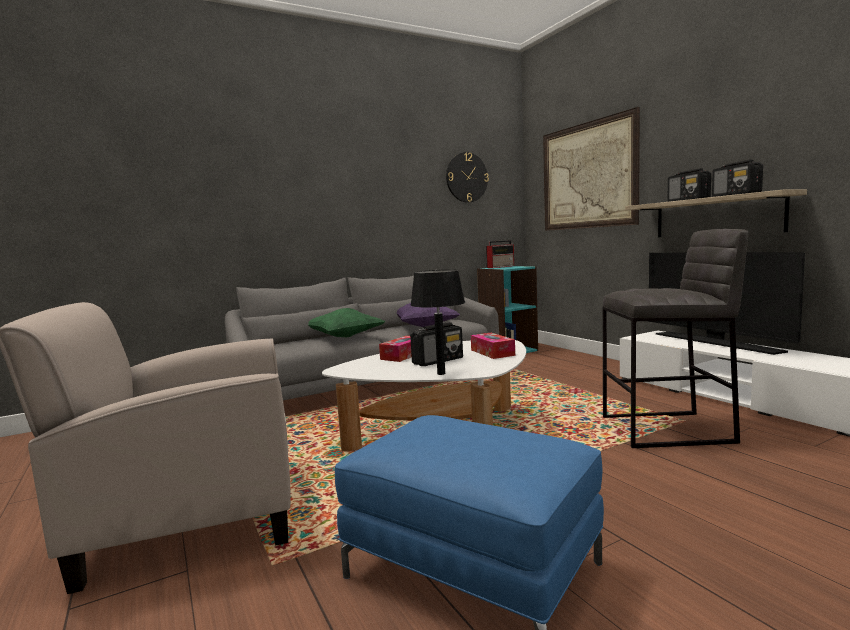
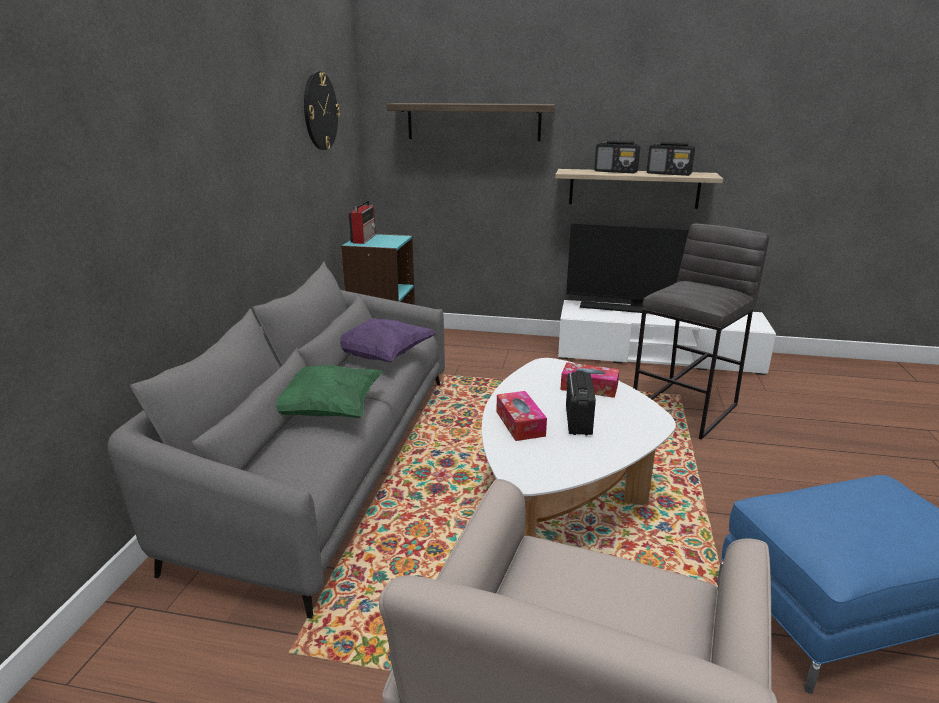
camera: 50 degrees left, 15 degrees up
(440, 373) = (633, 439): black table lamp -> none
(587, 176) = (473, 121): picture -> shelf

